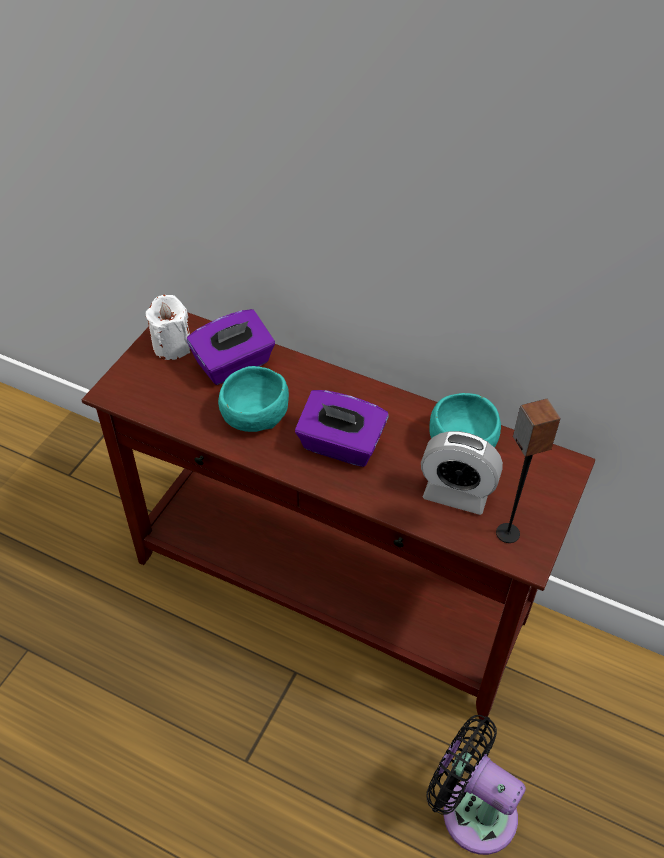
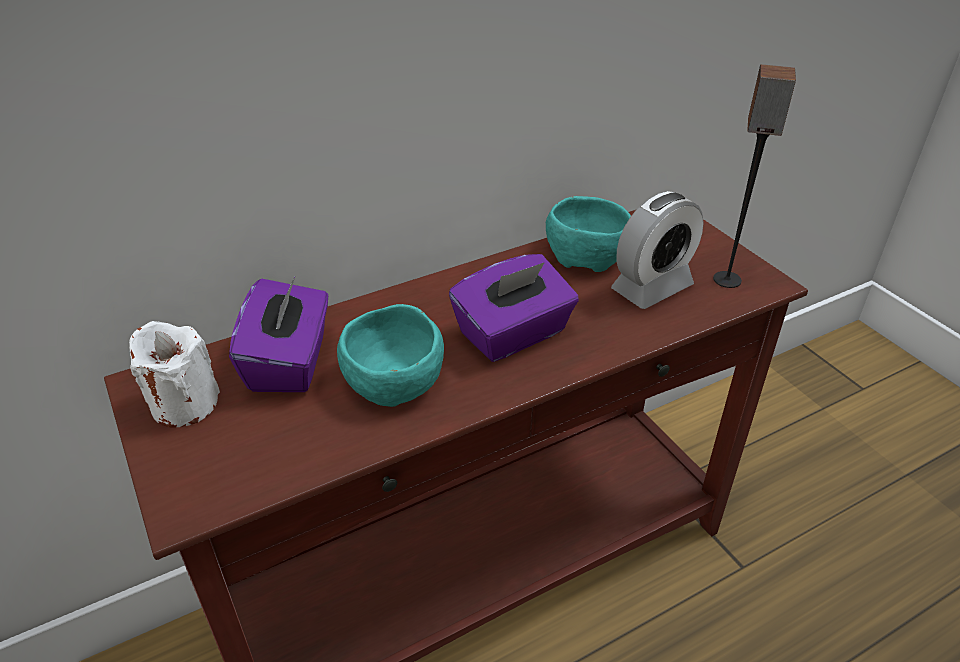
camera: 55 degrees left, 10 degrees down
(472, 809) = (805, 599): black fan -> none

